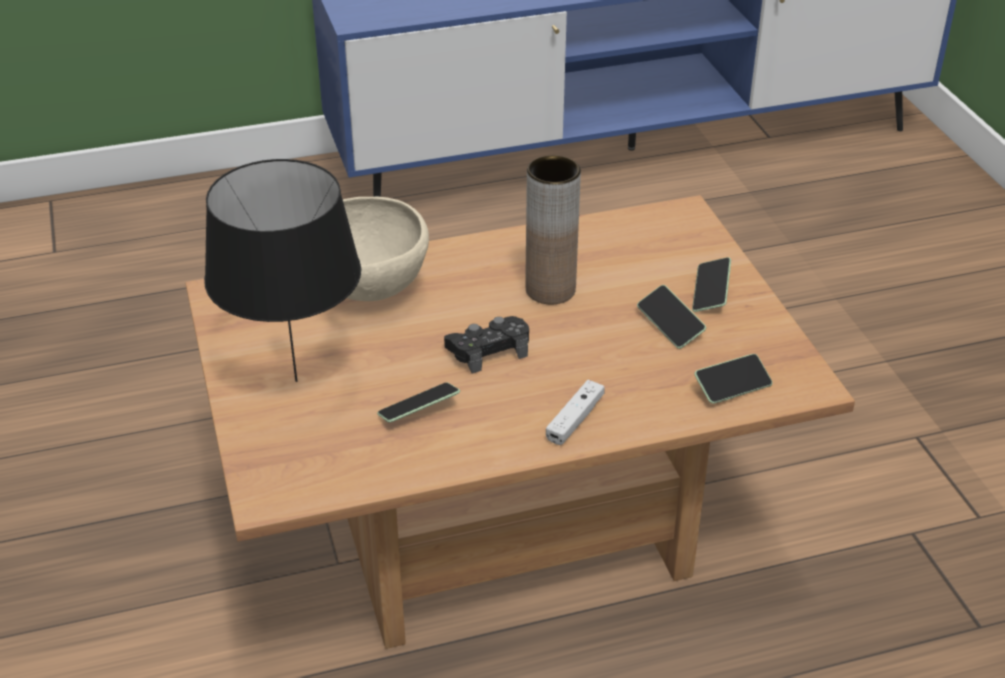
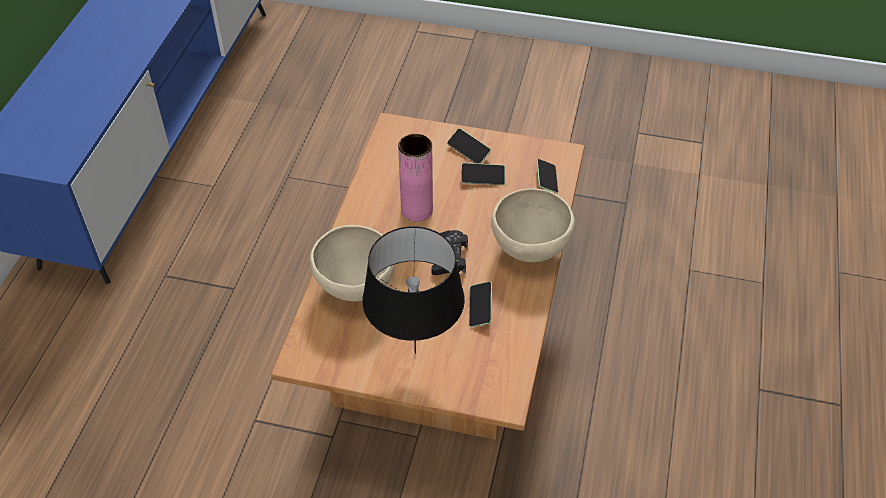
camera: 60 degrees left, 10 degrees up
(550, 290) = (417, 210): brown vase -> pink vase
(575, 419) = (530, 249): white game controller -> beige bowl

